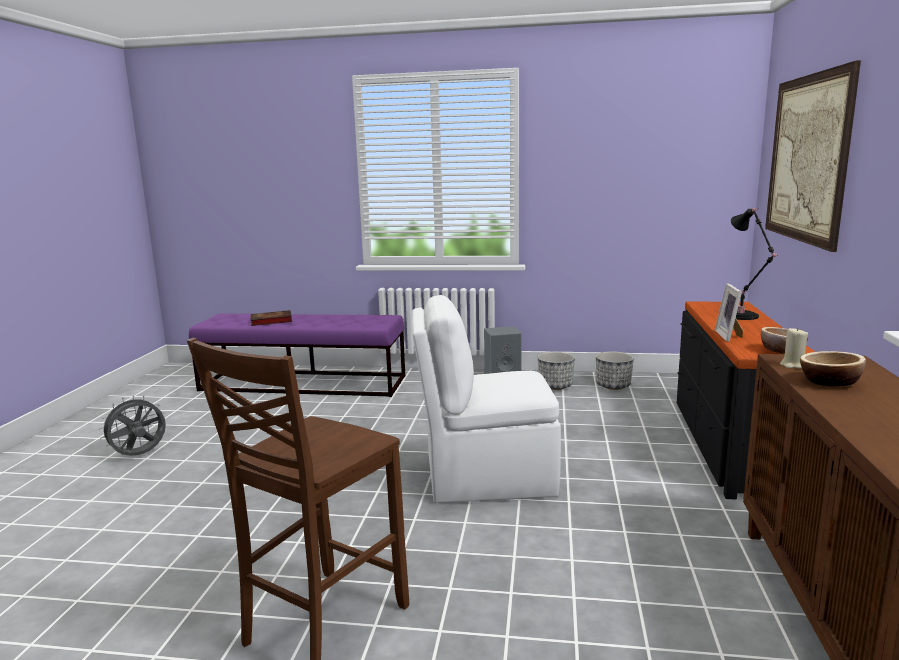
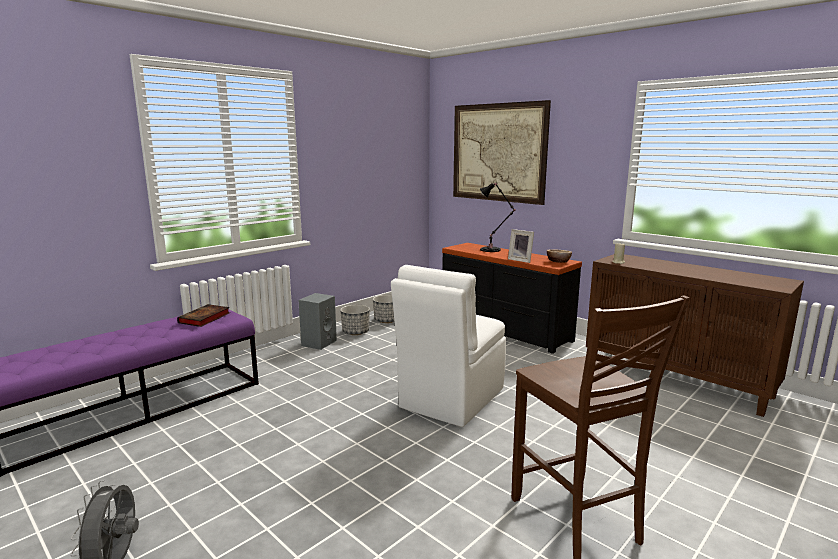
camera: 55 degrees left, 0 degrees up
(270, 321) = (92, 349): book -> book (204, 318)
(829, 382) = (648, 265): bowl -> none

